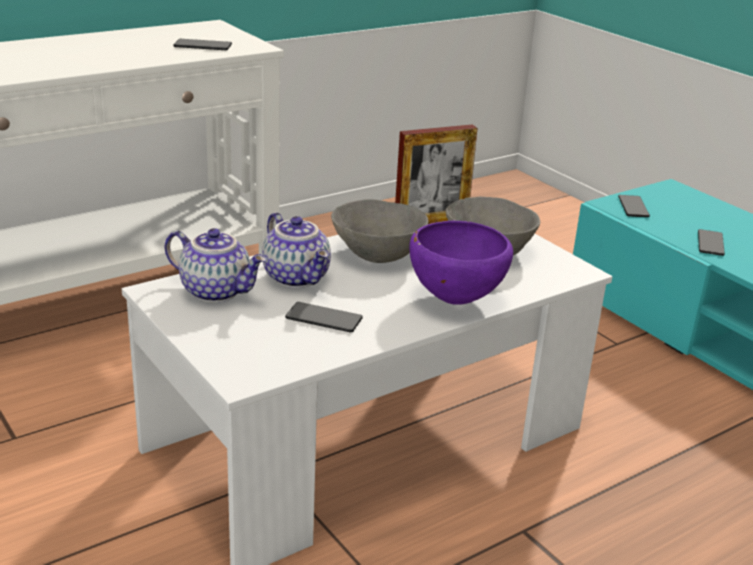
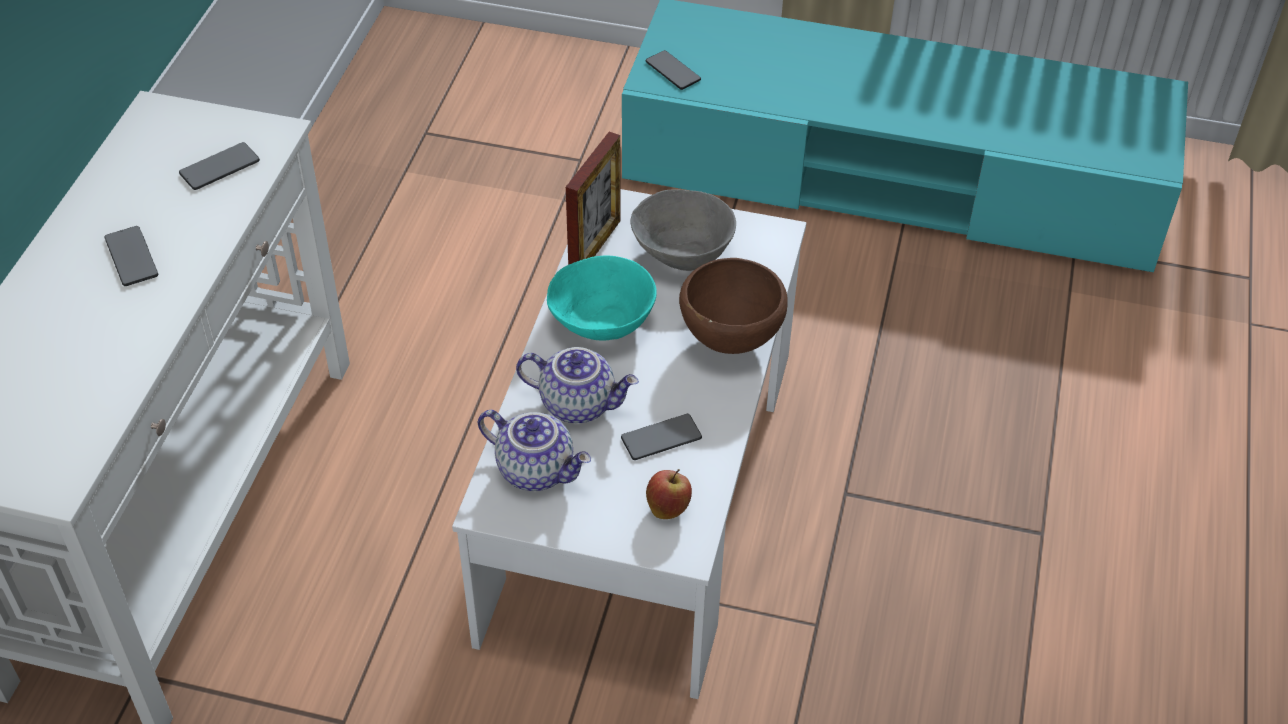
camera: 40 degrees left, 20 degrees up
(217, 291) = (537, 469): teapot -> teapot turned 45 degrees clockwise
(267, 352) = (668, 508): none -> apple
(378, 253) = (603, 322): grey bowl -> turquoise bowl
(454, 300) = (729, 342): purple bowl -> brown bowl
(710, 243) = (783, 89): phone -> phone (131, 257)

